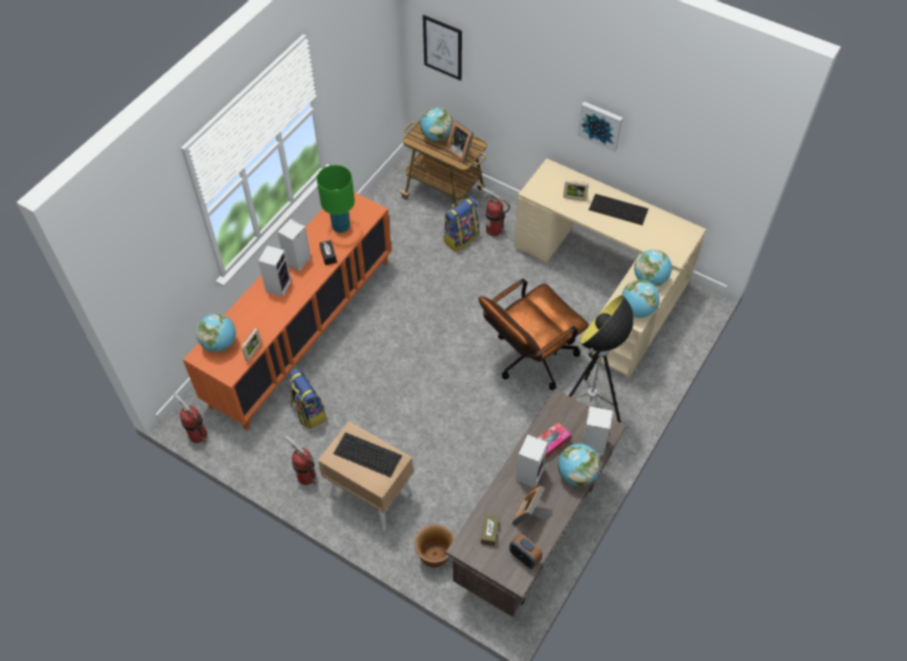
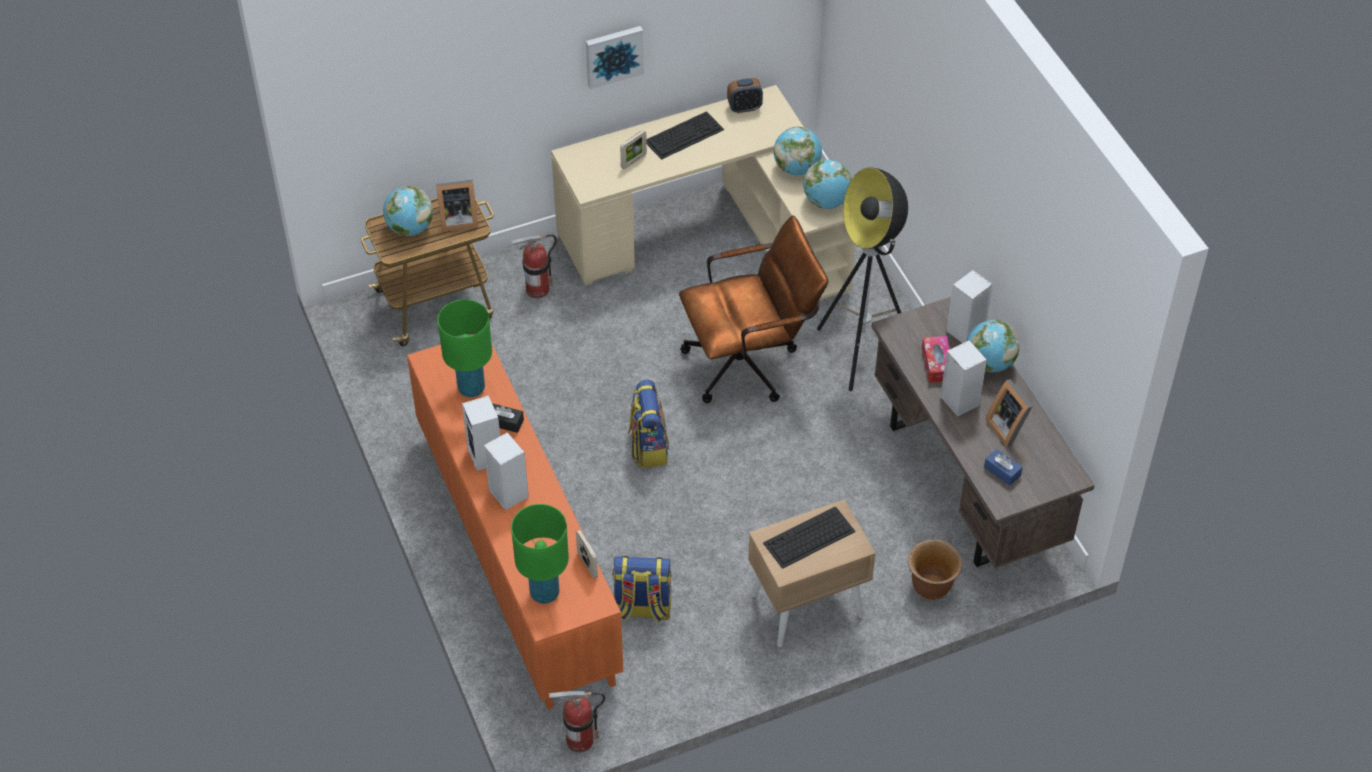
camera: 55 degrees left, 5 degrees down
(220, 343) = (544, 593): globe -> green table lamp
(306, 476) = (732, 655): fire extinguisher -> none
(442, 47) = (367, 110): picture -> none
(460, 238) = (519, 326): backpack -> backpack (648, 446)
(489, 532) = (1002, 471): brown tissue box -> blue tissue box
(524, 557) = (1052, 459): alarm clock -> alarm clock (744, 107)
(529, 360) = (750, 363): brown office chair -> brown office chair turned 105 degrees counterclockwise

